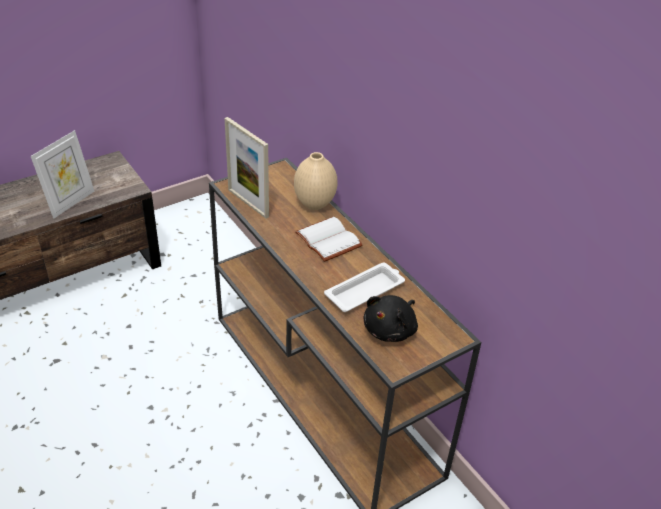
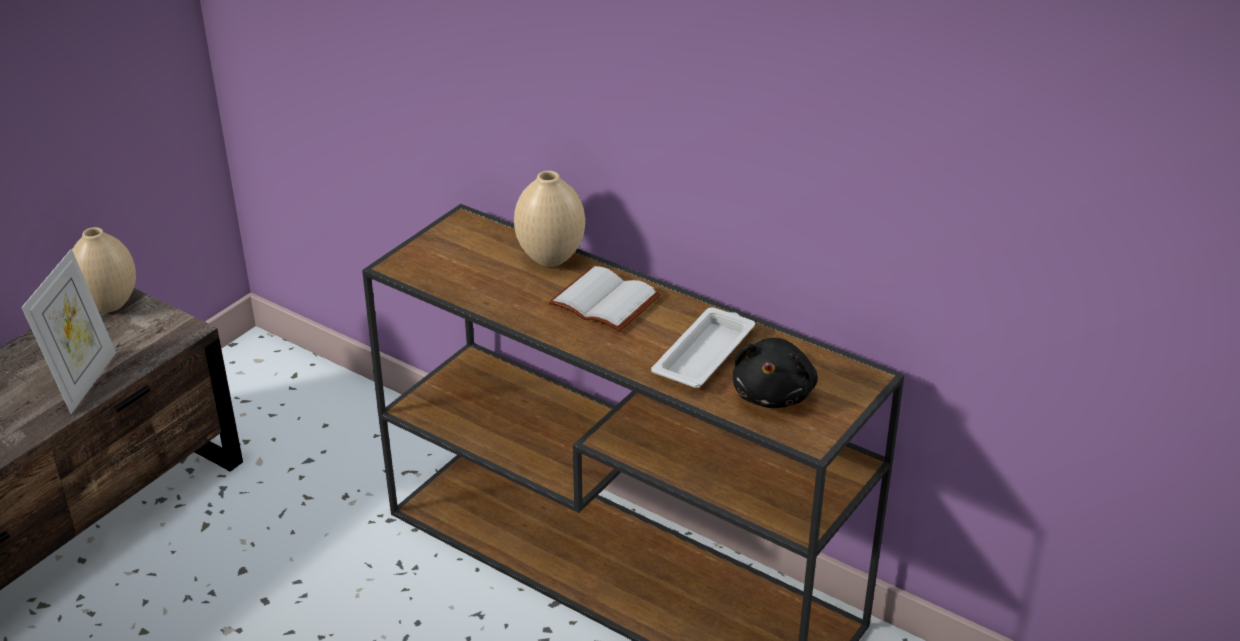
camera: 20 degrees left, 5 degrees down
(107, 163) = (110, 304): none -> beige vase
(248, 203) = (446, 283): picture frame -> none

